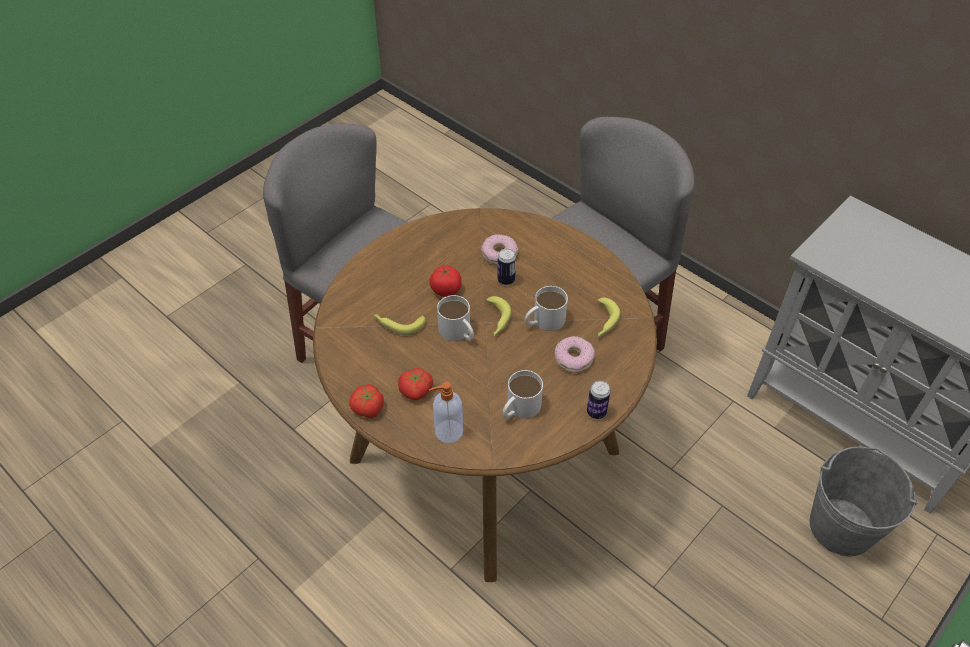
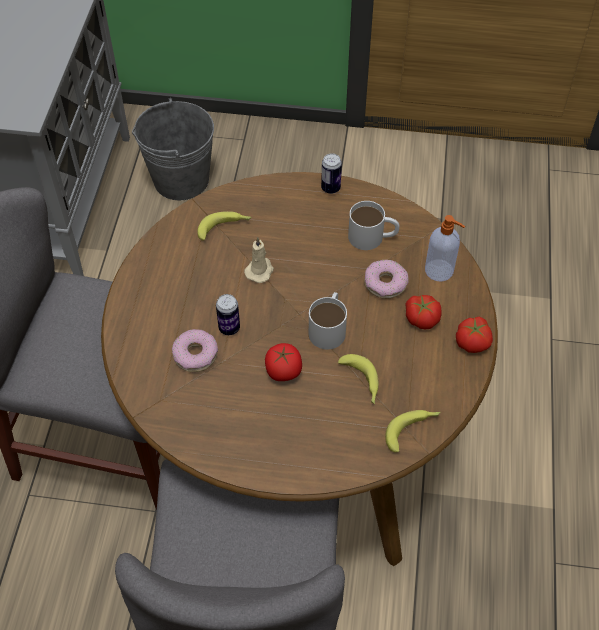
camera: 125 degrees left, 5 degrees up
(496, 320) = (288, 306): banana -> banana (412, 430)
(543, 321) = (260, 270): white mug -> beige candle
(574, 358) = (286, 228): donut -> donut (385, 283)

